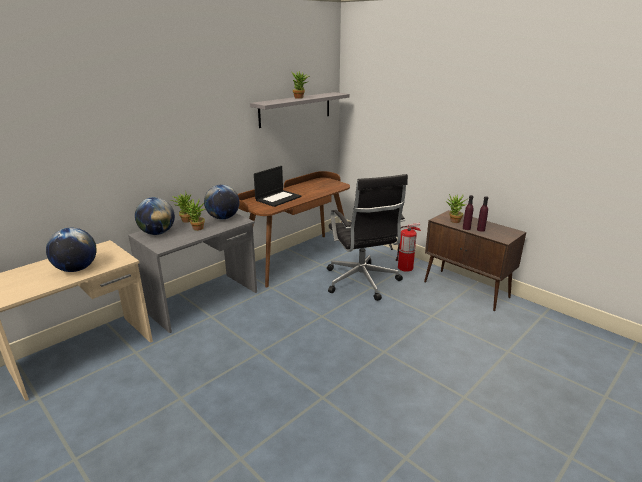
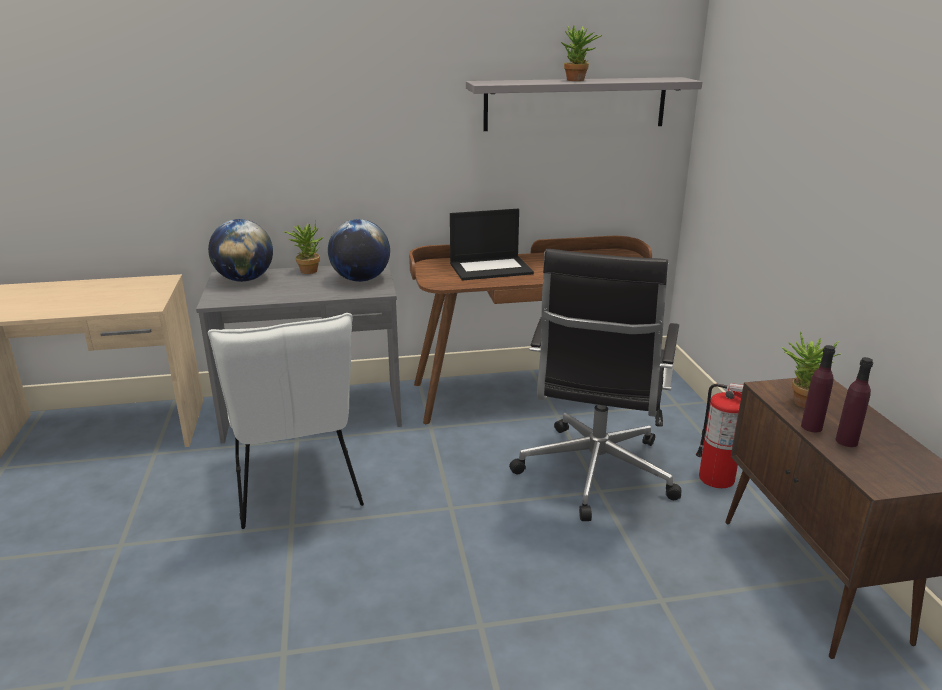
camera: 35 degrees right, 0 degrees up
(76, 269) = (86, 301): globe -> none
(197, 229) = (299, 287): potted plant -> none
(241, 336) = (297, 488): none -> white chair

